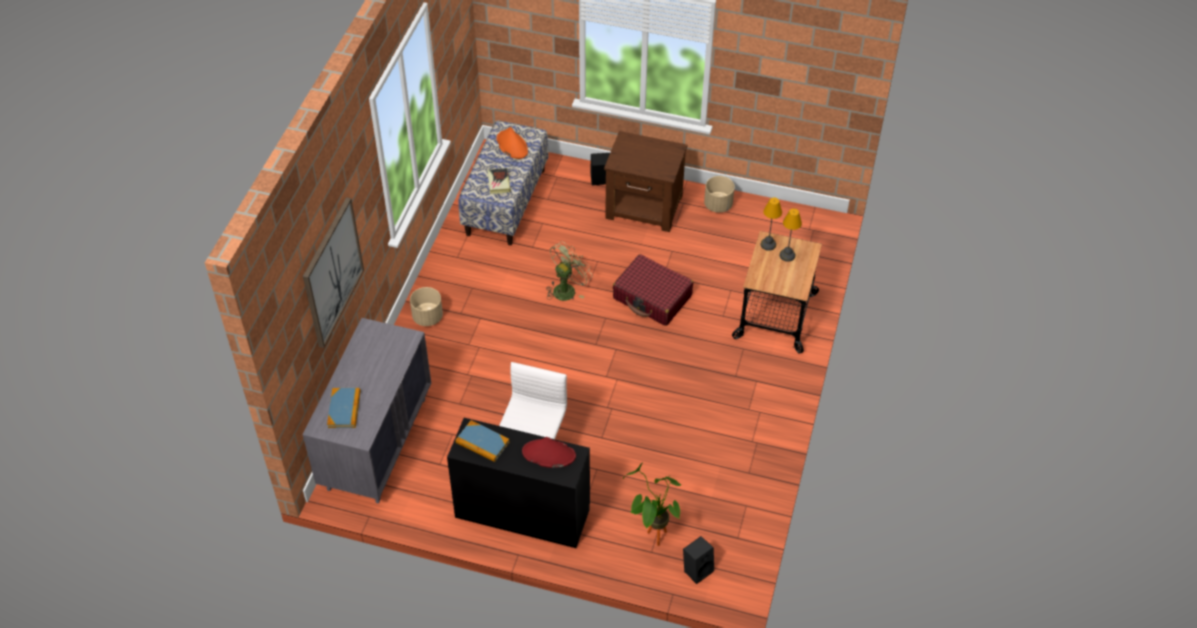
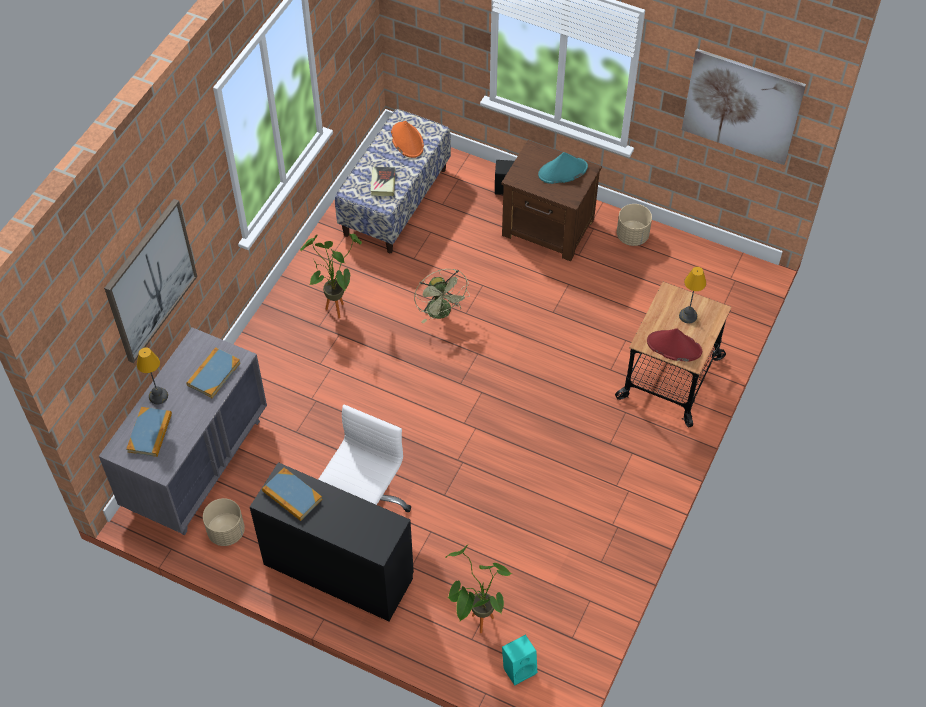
camera: 10 degrees right, 5 degrees up
(390, 353) = (213, 374): none -> book
(428, 317) = (282, 325): beige planter -> beige planter (226, 531)
(472, 295) = (335, 306): none -> potted plant
(548, 454) = (362, 520): red hat -> red hat (673, 346)
(567, 289) = (442, 313): green fan -> green fan turned 105 degrees clockwise
(652, 297) = (535, 337): red suitcase -> none
(655, 153) = (562, 171): none -> turquoise hat
(697, 569) = (519, 668): black speaker -> turquoise speaker
(767, 244) = (668, 299): table lamp -> table lamp (157, 396)
(805, 73) = (742, 106): none -> picture

